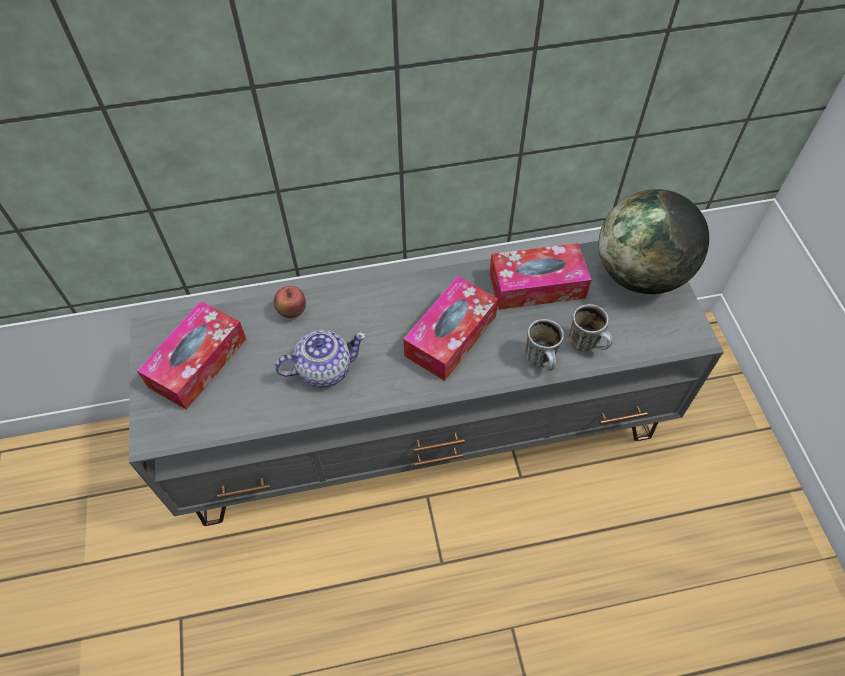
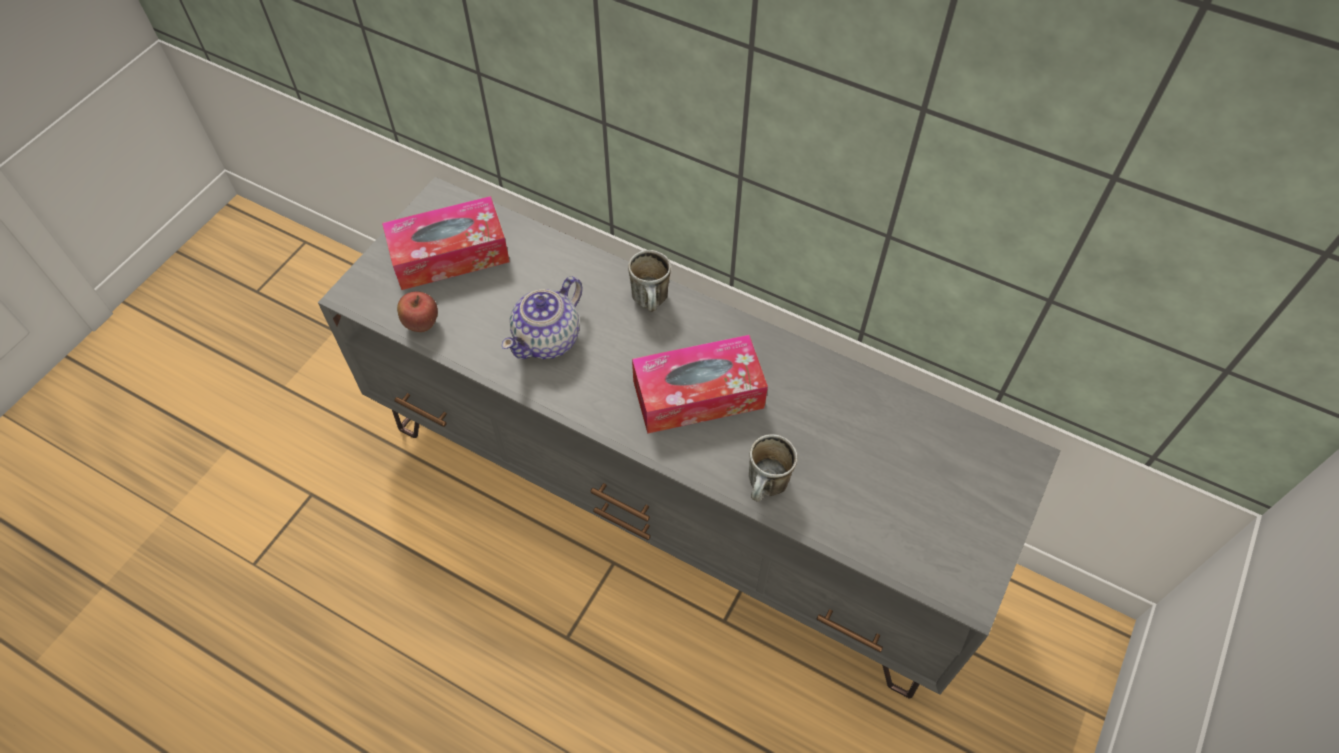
camera: 40 degrees right, 0 degrees up
(292, 312) = (573, 265): apple -> apple (422, 324)
(324, 369) = (548, 339): teapot -> teapot turned 105 degrees clockwise
(537, 285) = (842, 407): tissue box -> none
(588, 344) = (834, 508): mug -> mug (652, 303)
(640, 274) = (976, 479): globe -> none

